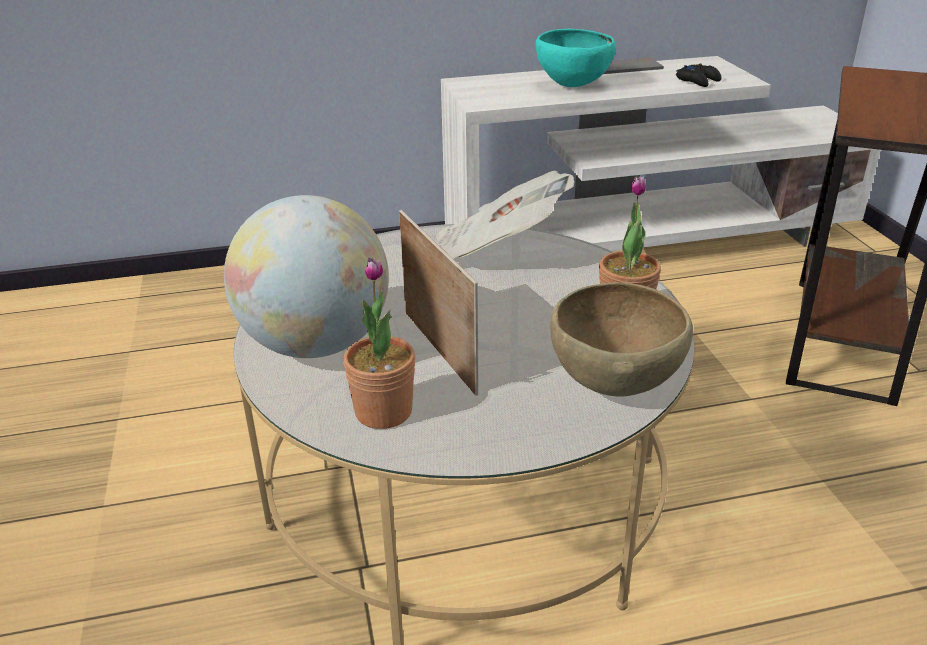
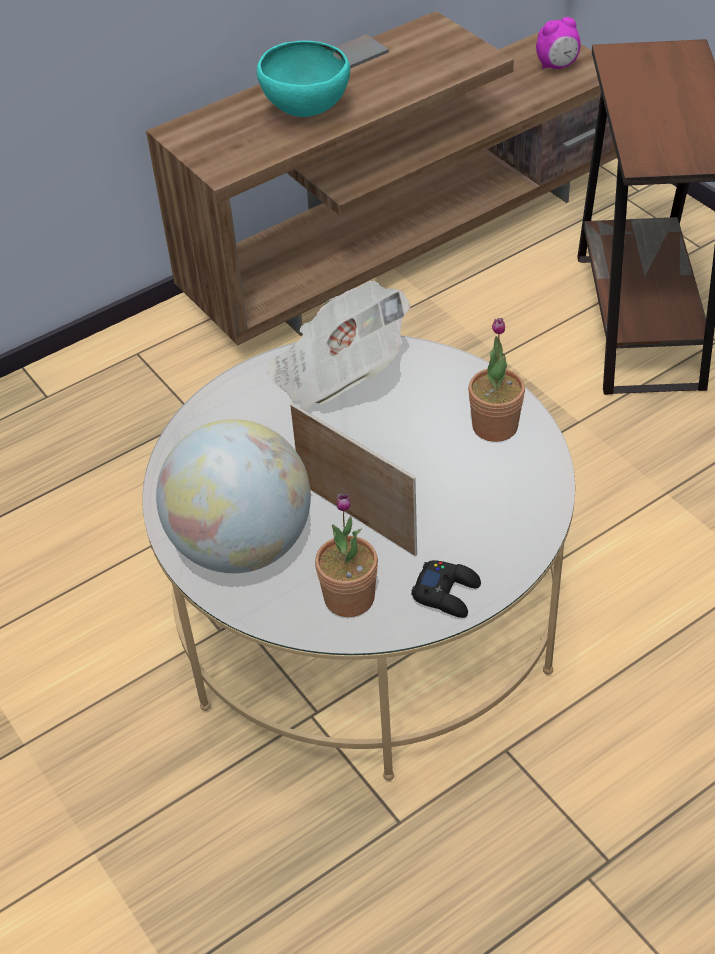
camera: 20 degrees left, 15 degrees up
(614, 385) = (521, 507): brown bowl -> none
(653, 241) = (408, 237): white tv stand -> brown tv stand
(698, 81) = (436, 69): black game controller -> black game controller (447, 593)
(818, 125) = (557, 66): none -> alarm clock

